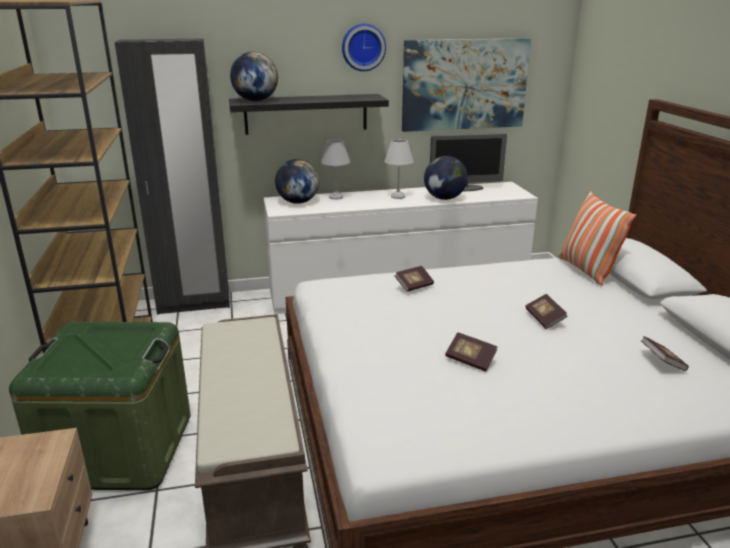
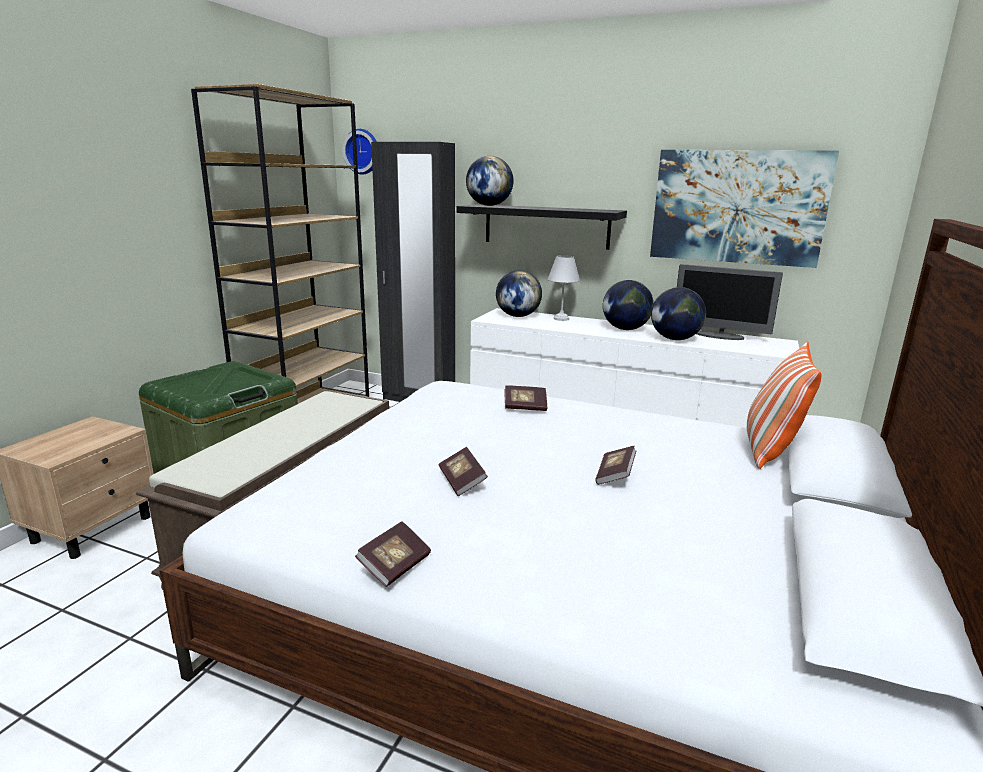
camera: 35 degrees right, 5 degrees down
(363, 47) = (613, 157): wall clock -> wall clock (363, 151)
(398, 197) = (625, 329): white table lamp -> globe
(662, 362) = (692, 569): book -> book (395, 566)

